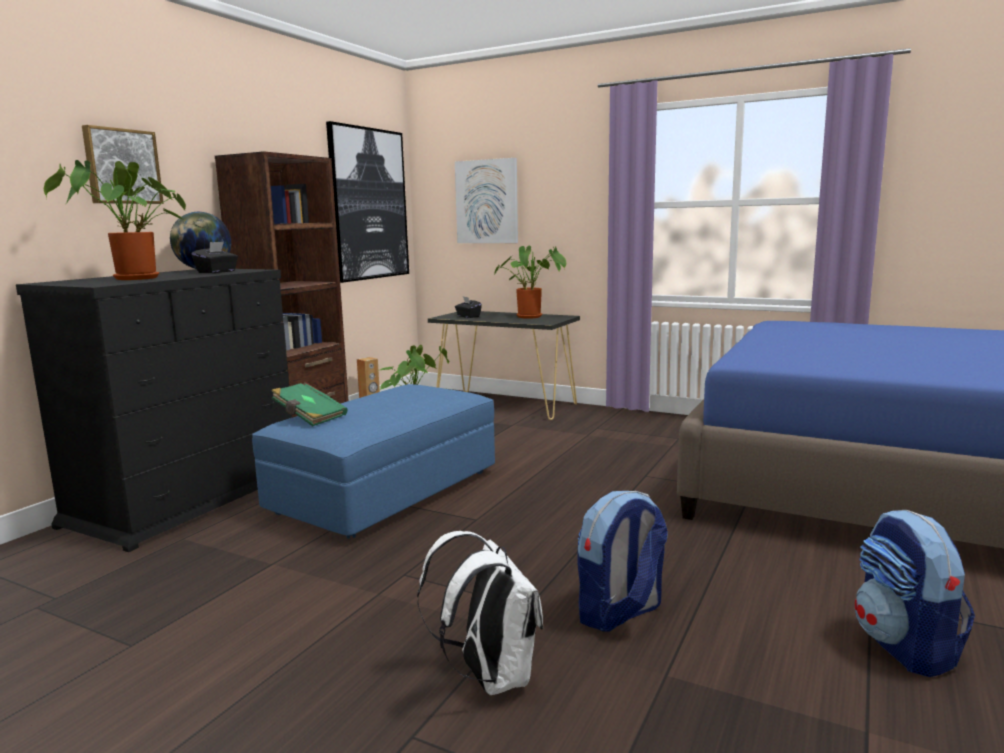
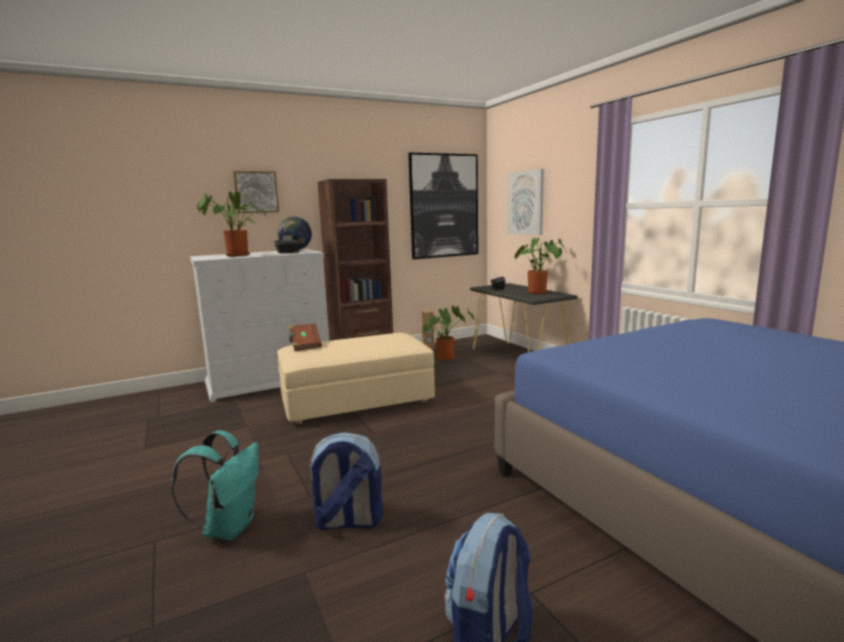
camera: 35 degrees right, 0 degrees up
(188, 498) = (270, 380): black dresser -> white dresser
(309, 417) = (304, 345): green book -> brown book
(386, 492) = (356, 401): blue ottoman -> beige ottoman
(489, 676) = (229, 527): white backpack -> turquoise backpack

